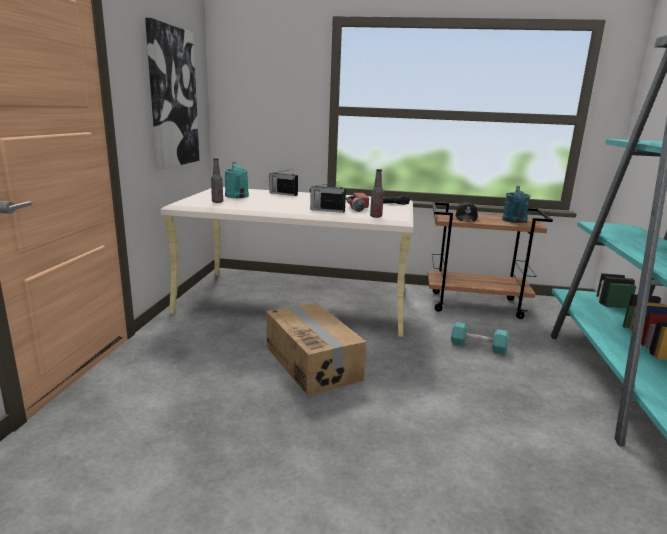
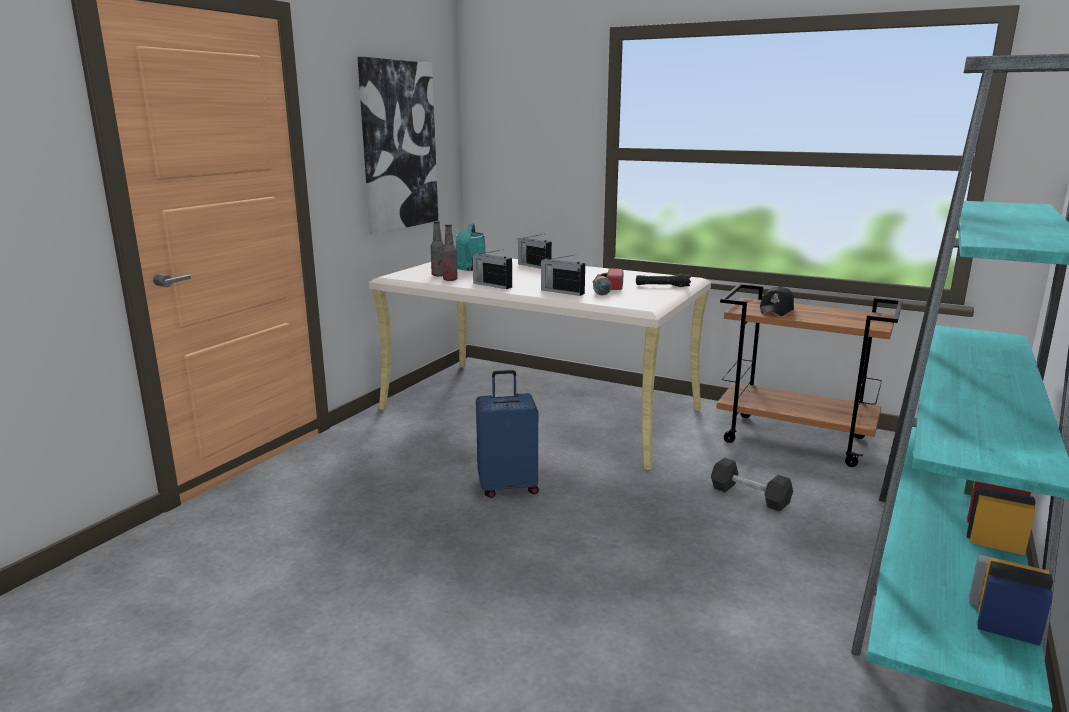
camera: 20 degrees right, 0 degrees up
(268, 207) = (491, 285): none -> radio
(313, 362) = (508, 487): cardboard box -> blue suitcase
(376, 216) = (616, 303): bottle -> bottle (450, 280)
(478, 346) = (749, 496): turquoise dumbbell -> black dumbbell
(514, 221) = (850, 318): turquoise watering can -> none

